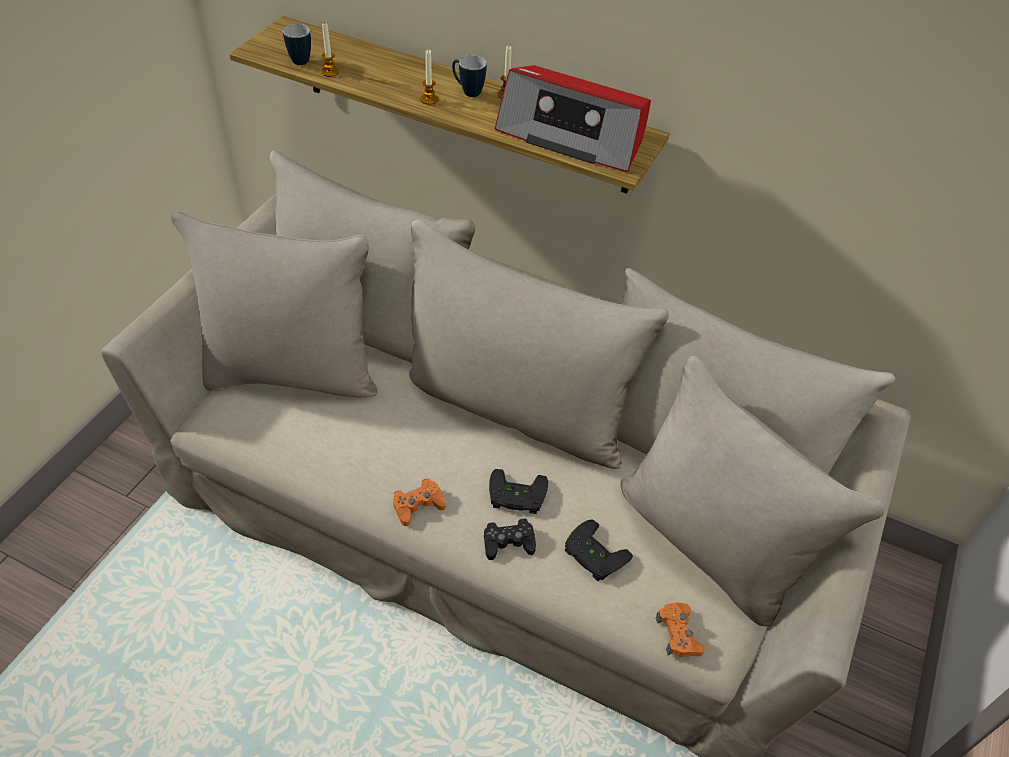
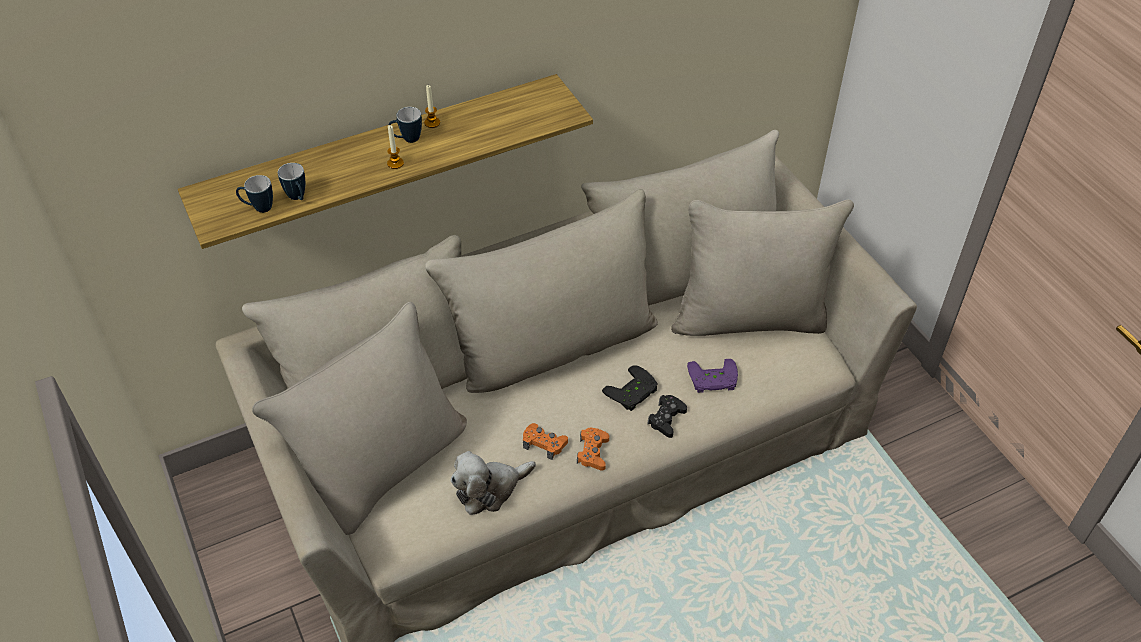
camera: 50 degrees left, 0 degrees up
(316, 453) = (489, 489): none -> plush toy
(330, 72) = (298, 198): candle -> mug
(573, 135) = (514, 117): radio -> none
(592, 555) = (712, 380): black game controller -> purple game controller
(678, 634) = (801, 374): orange game controller -> orange game controller (544, 444)

